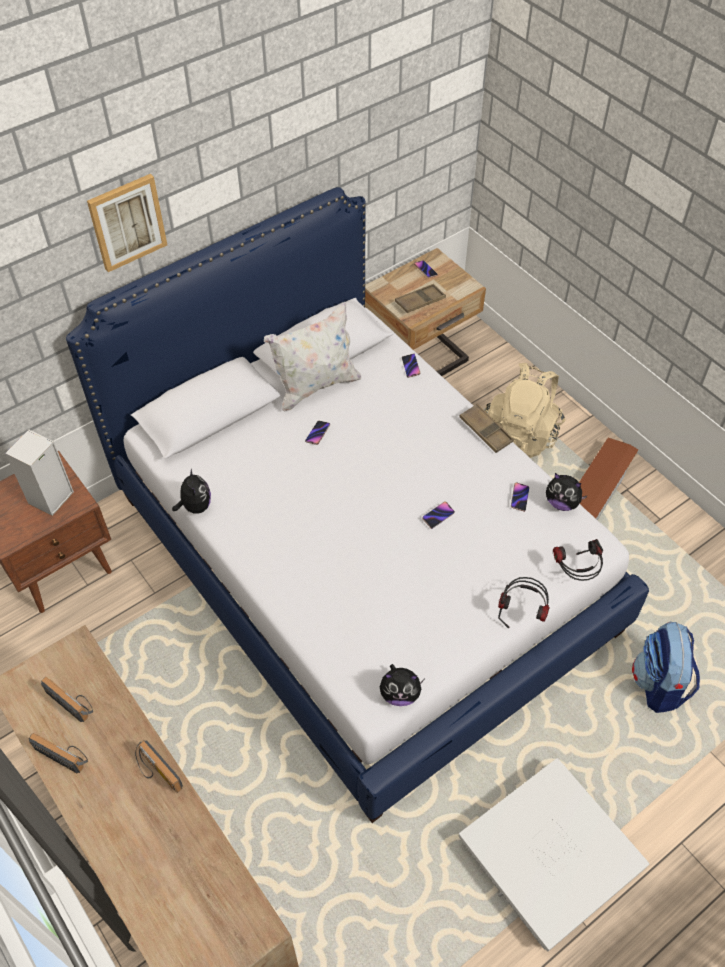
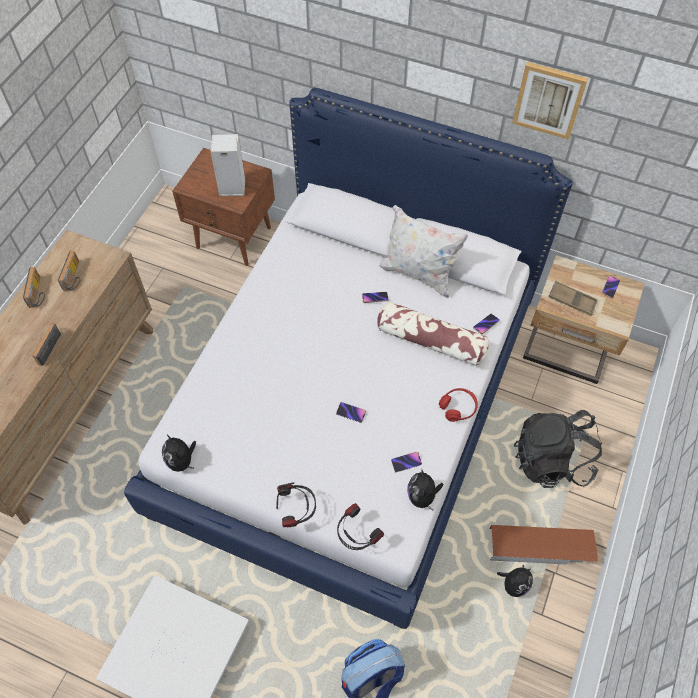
camera: 60 degrees right, 5 degrees up
(127, 222) = (368, 54): picture -> picture (549, 100)
(195, 506) = (263, 261): plush toy -> plush toy (514, 584)
(399, 415) = (430, 341): none -> pillow
(485, 431) = (458, 407): brown tray -> red headphones
(521, 433) = (551, 460): beige backpack -> black backpack

